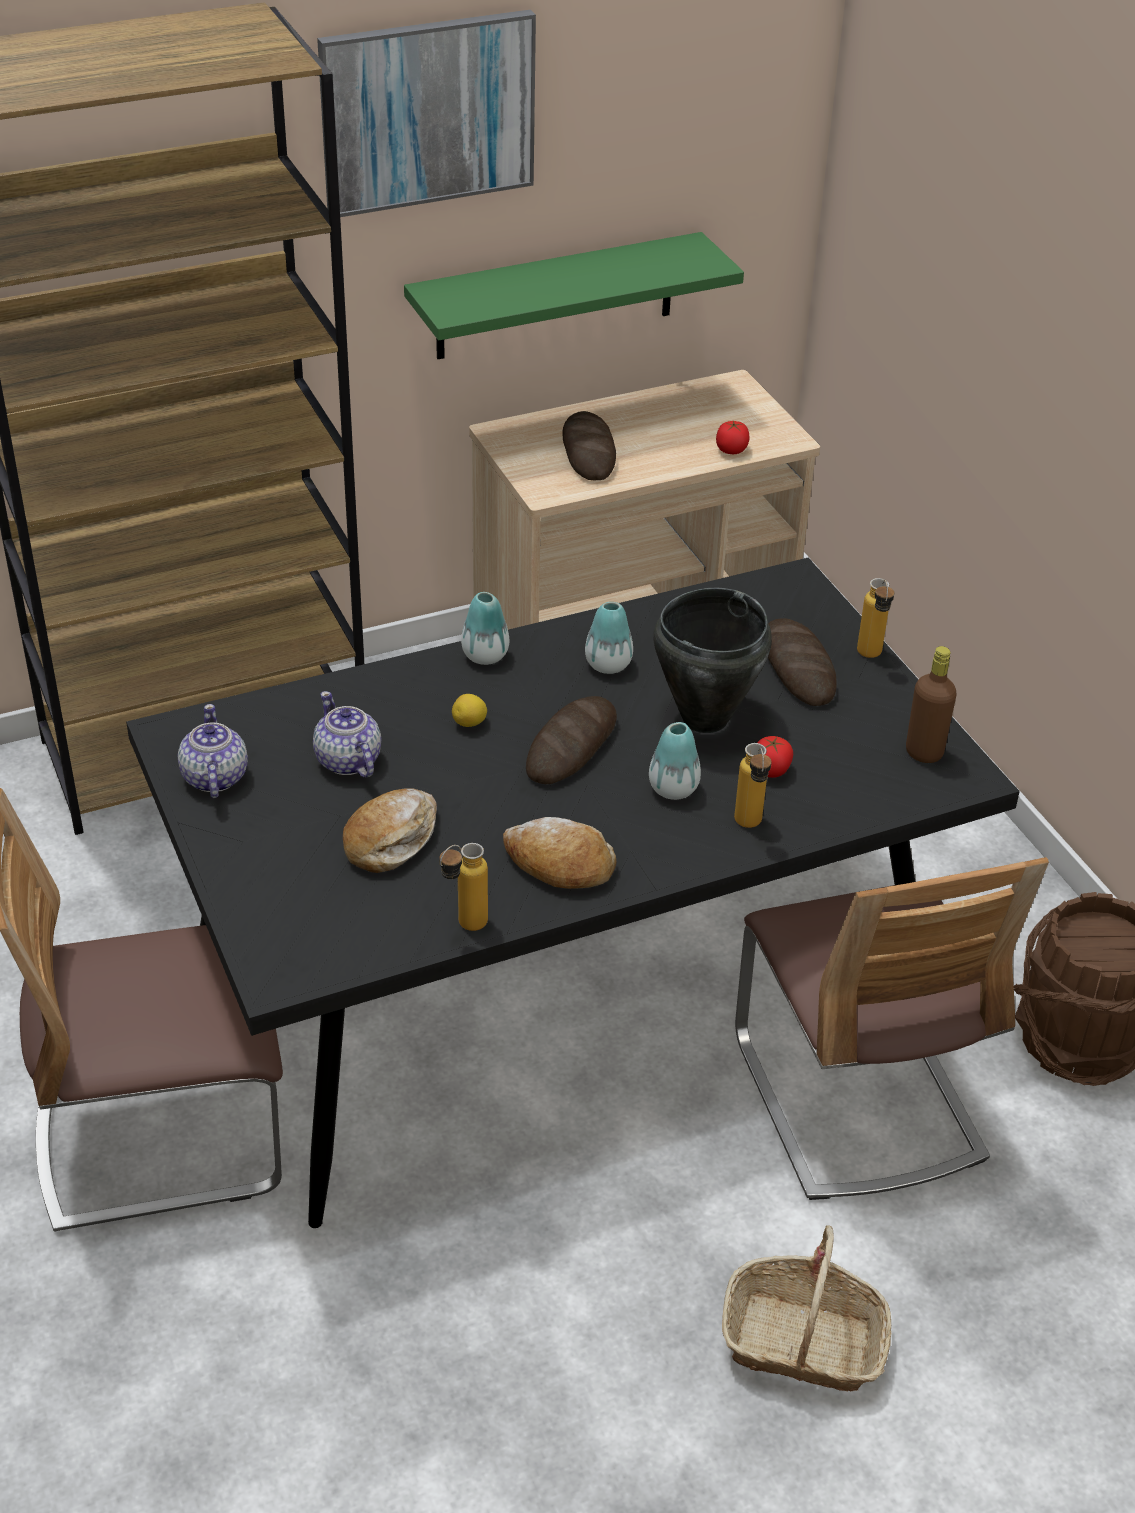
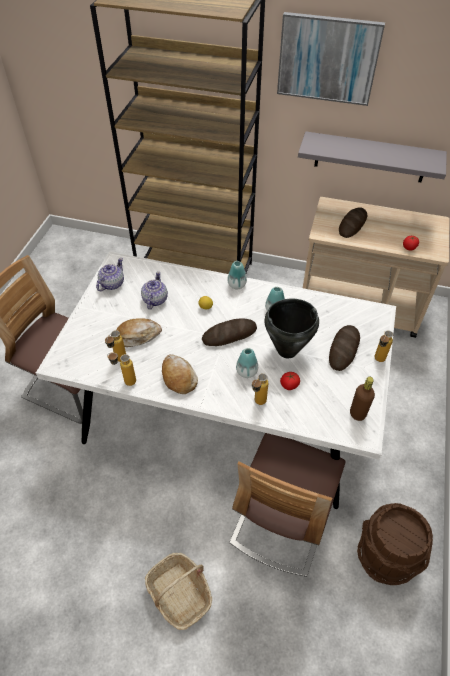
camera: 40 degrees right, 10 degrees up
(406, 902) = (118, 361): none -> bottle
(555, 296) = (370, 157): green shelf -> grey shelf
(558, 985) = (223, 410): black dining table -> white dining table

